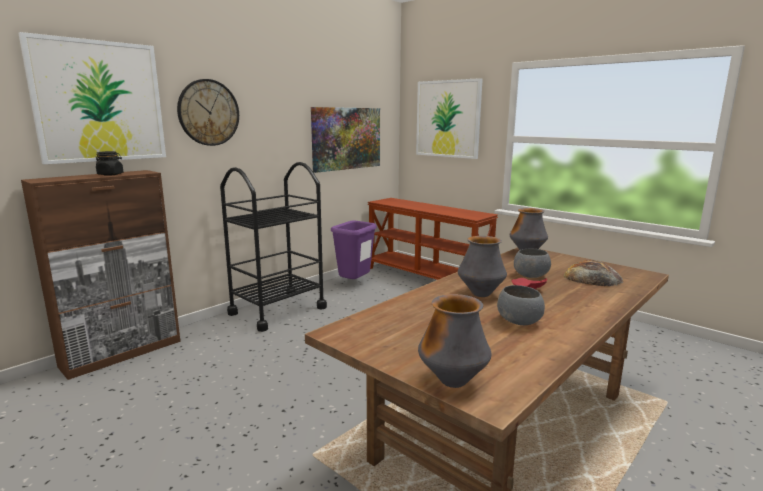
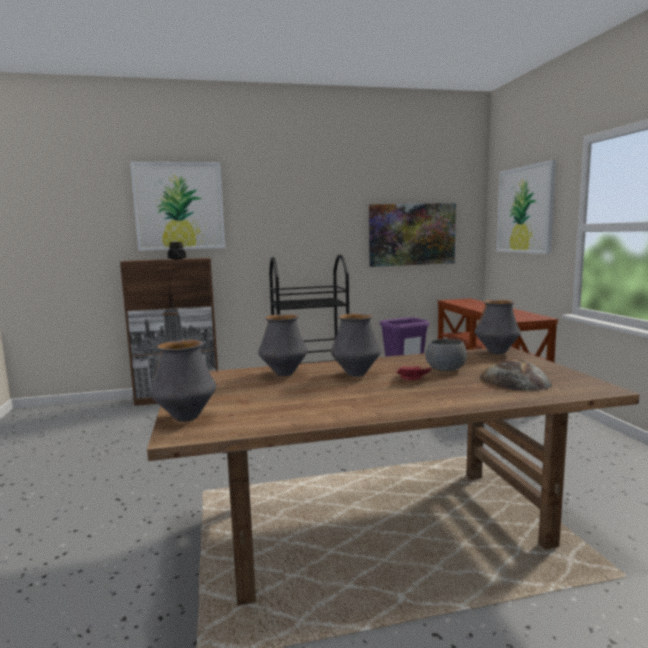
camera: 35 degrees right, 5 degrees down
(208, 112) = (265, 212): wall clock -> none
(422, 307) = (284, 374): none -> vase
(519, 322) = (336, 397): grey bowl -> none

